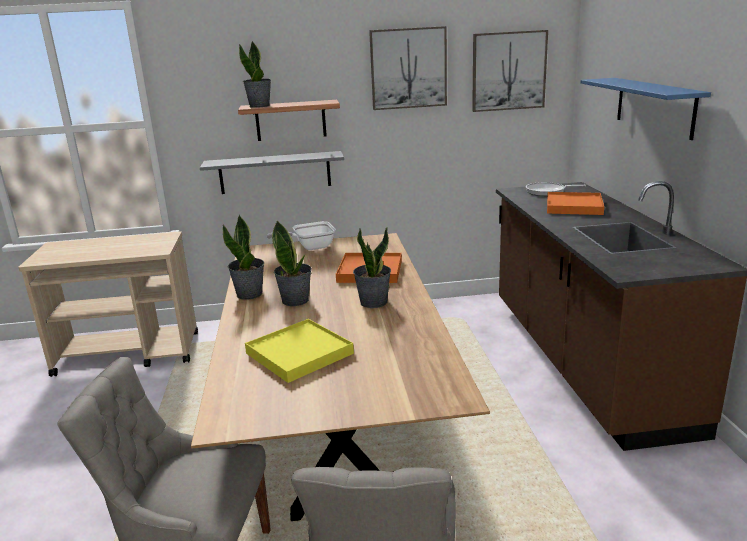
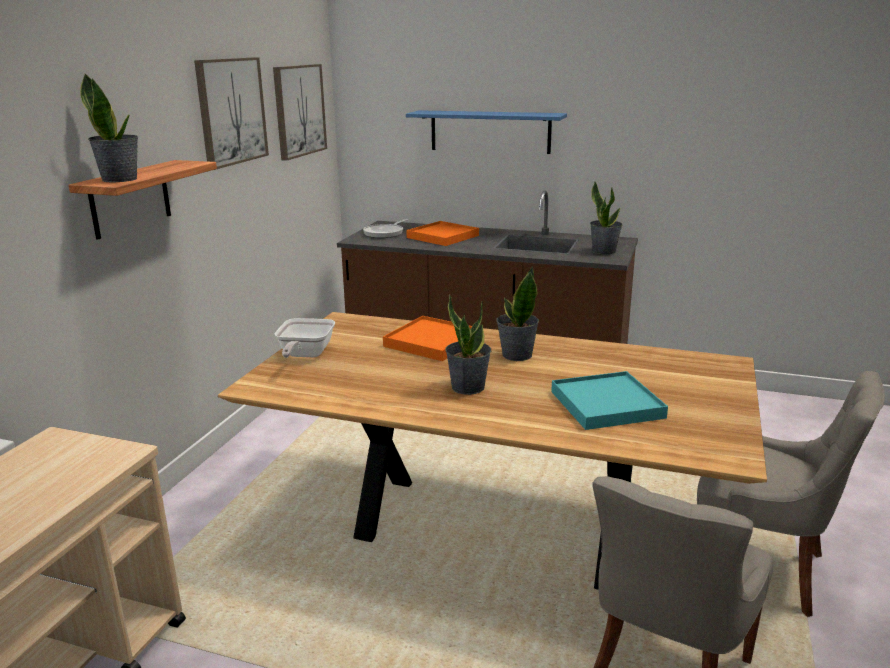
camera: 65 degrees left, 0 degrees up
(250, 294) = (416, 408): potted plant -> potted plant (604, 251)
(275, 172) = (121, 286): grey shelf -> none
(299, 353) = (606, 404): yellow tray -> turquoise tray

